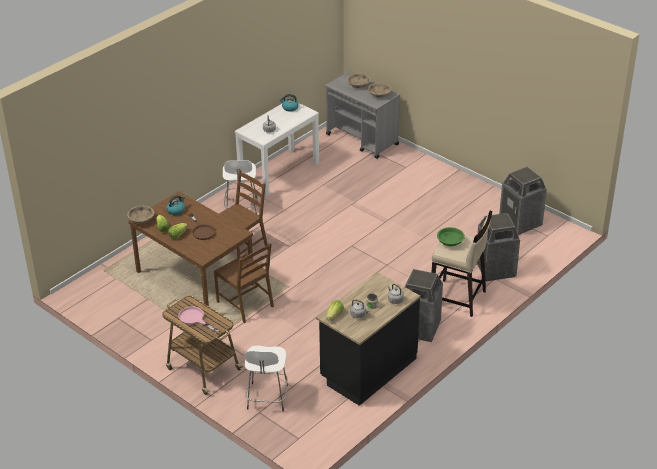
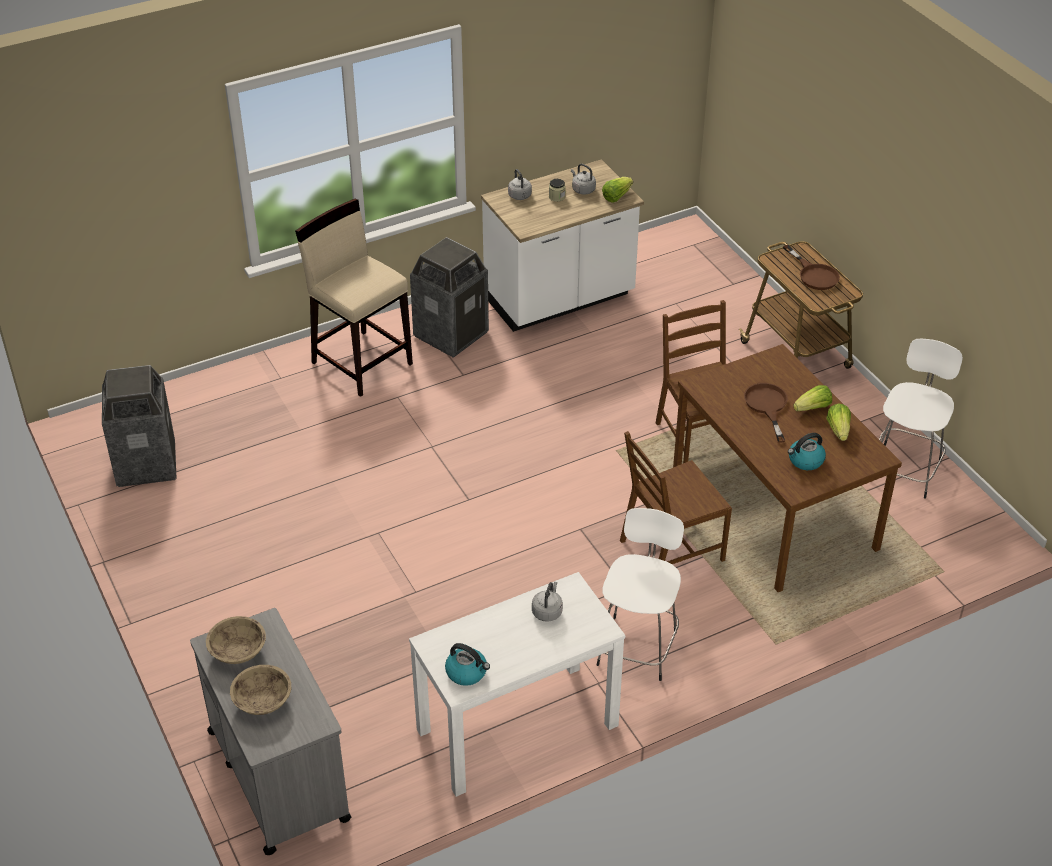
camera: 160 degrees left, 5 degrees up
(141, 220) = (876, 456): beige bowl -> none
(194, 319) = (814, 274): pink frying pan -> brown frying pan
(267, 398) = (716, 297): white stool -> white stool (905, 469)
(367, 369) = (560, 300): black counter -> white counter
(450, 242) = (366, 284): green bowl -> none
(495, 269) = (265, 392): trash can -> none

